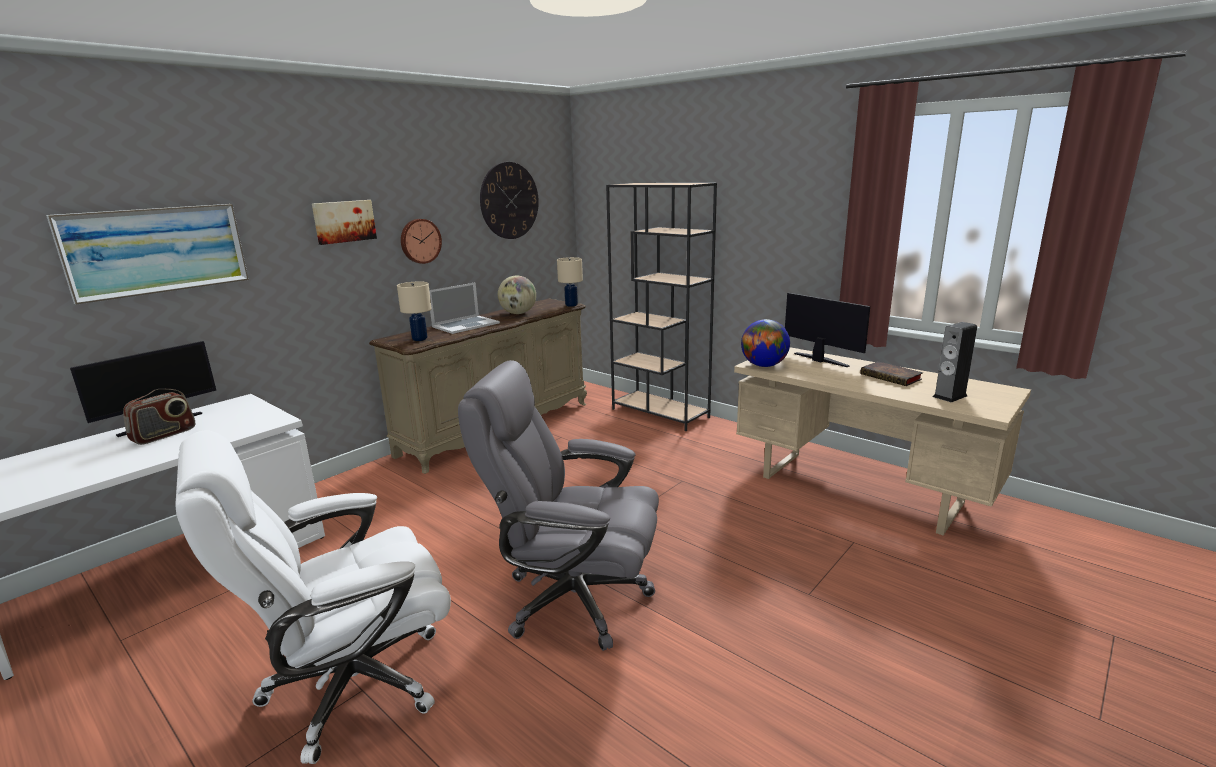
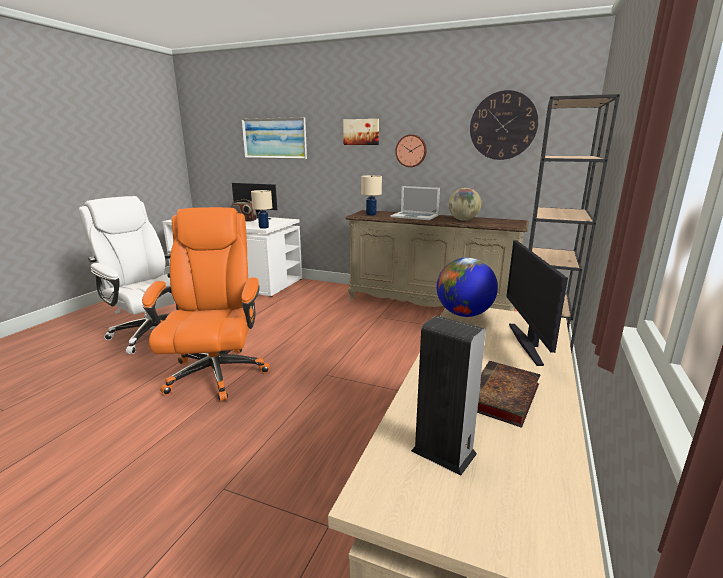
camera: 70 degrees right, 0 degrees up
(571, 305) = (513, 226): beige table lamp -> beige table lamp (264, 227)
(576, 599) = (216, 374): grey office chair -> orange office chair
(819, 360) = (527, 343): monitor -> monitor turned 150 degrees clockwise

